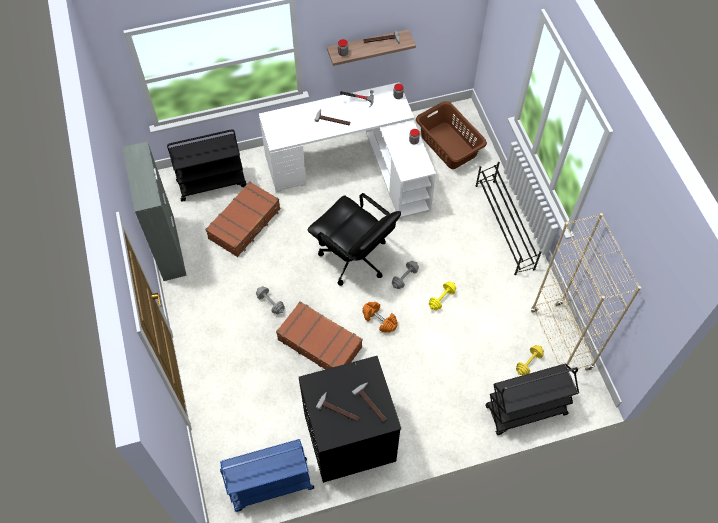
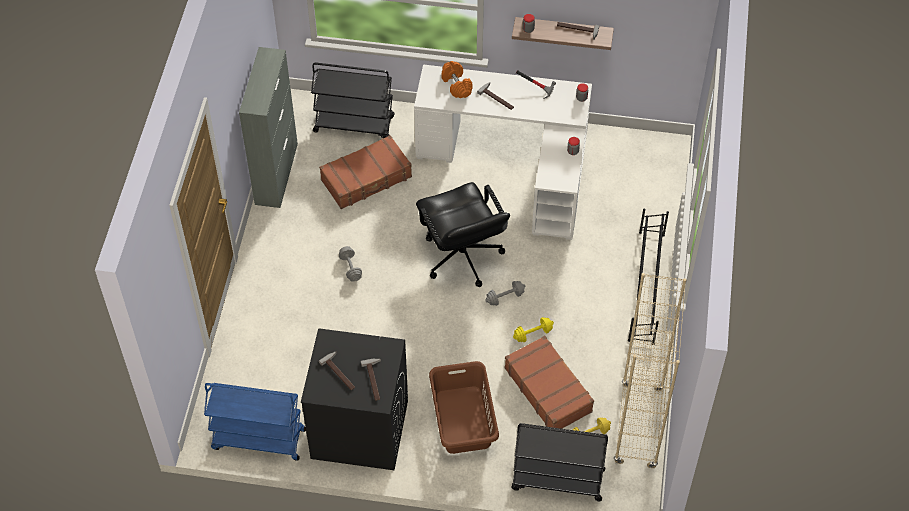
camera: 25 degrees right, 5 degrees down
(320, 343) = (380, 326): brown suitcase -> brown suitcase (548, 389)
(379, 320) = (454, 329): orange dumbbell -> orange dumbbell (456, 85)
(448, 146) = (633, 178): brown laundry basket -> brown laundry basket (462, 420)

